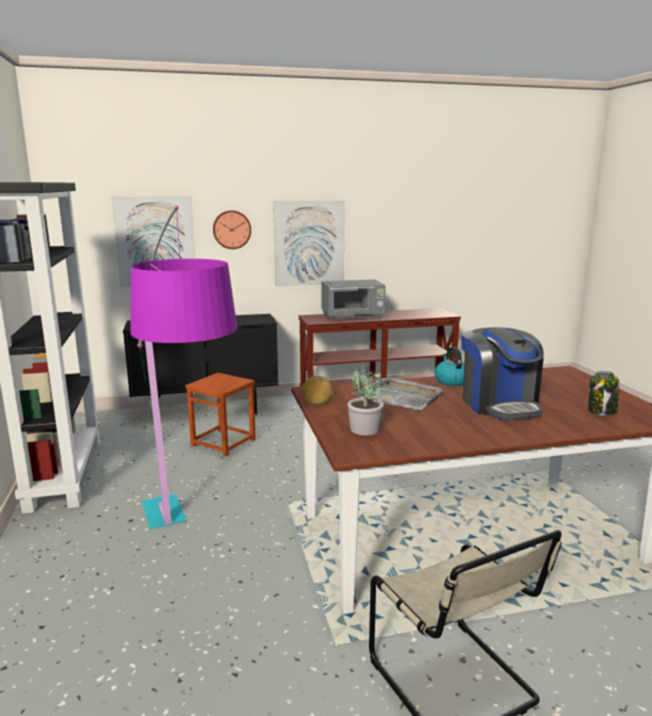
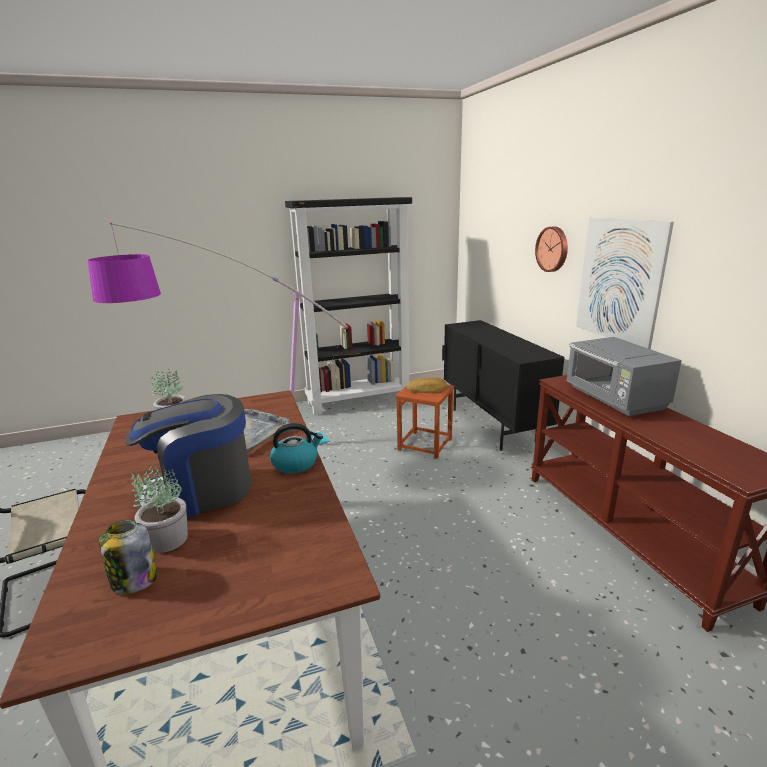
camera: 85 degrees right, 5 degrees up
(155, 241) = (505, 253): picture -> none
(318, 395) = (263, 400): bread -> bread (427, 389)
(561, 407) = (167, 540): none -> potted plant

